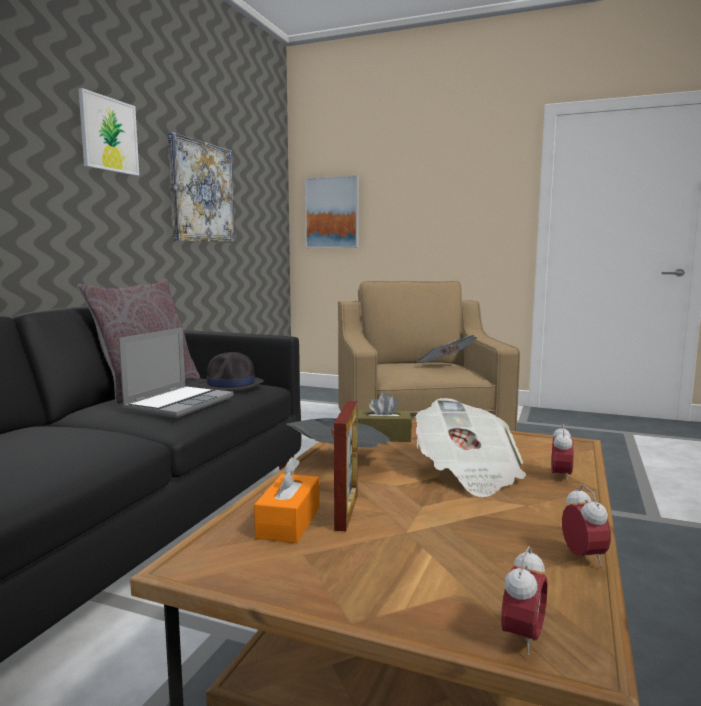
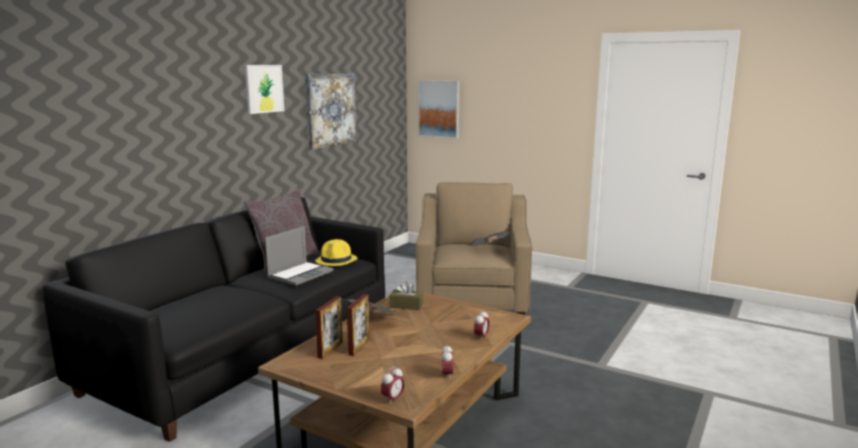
camera: 10 degrees right, 5 degrees up
(231, 385) = (336, 260): black hat -> yellow hat
(289, 522) = (330, 350): orange tissue box -> picture frame
(468, 474) = (434, 332): newspaper -> none

